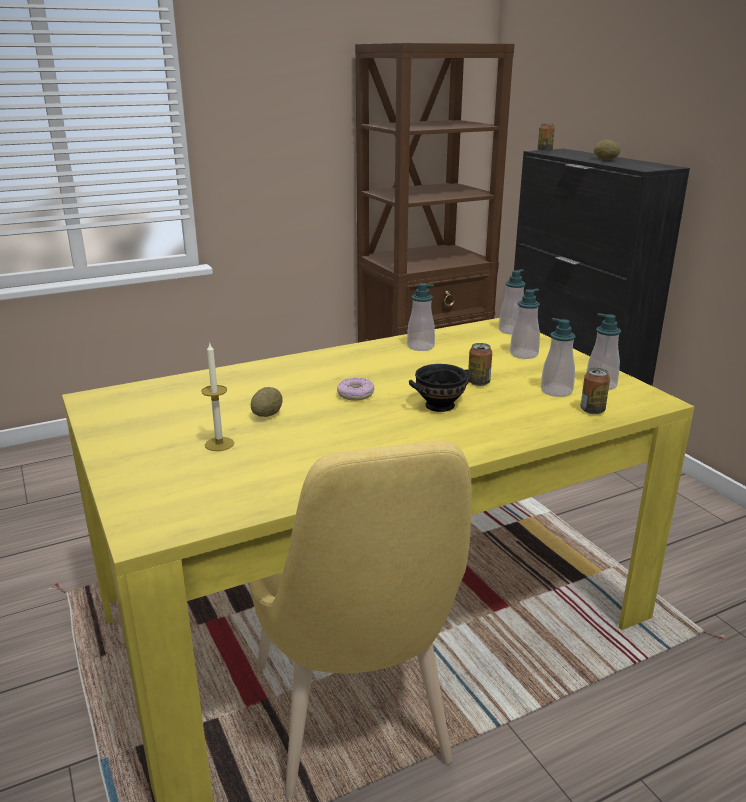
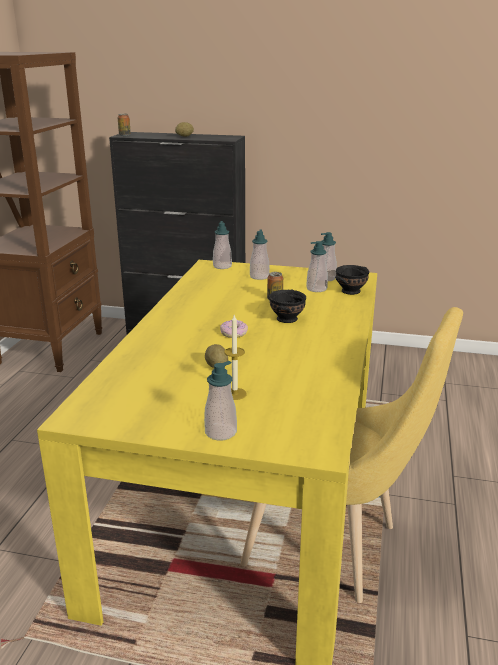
camera: 50 degrees left, 0 degrees up
(420, 347) = (198, 293): soap dispenser -> soap dispenser (220, 432)
(592, 410) = (350, 291): can -> black bowl

